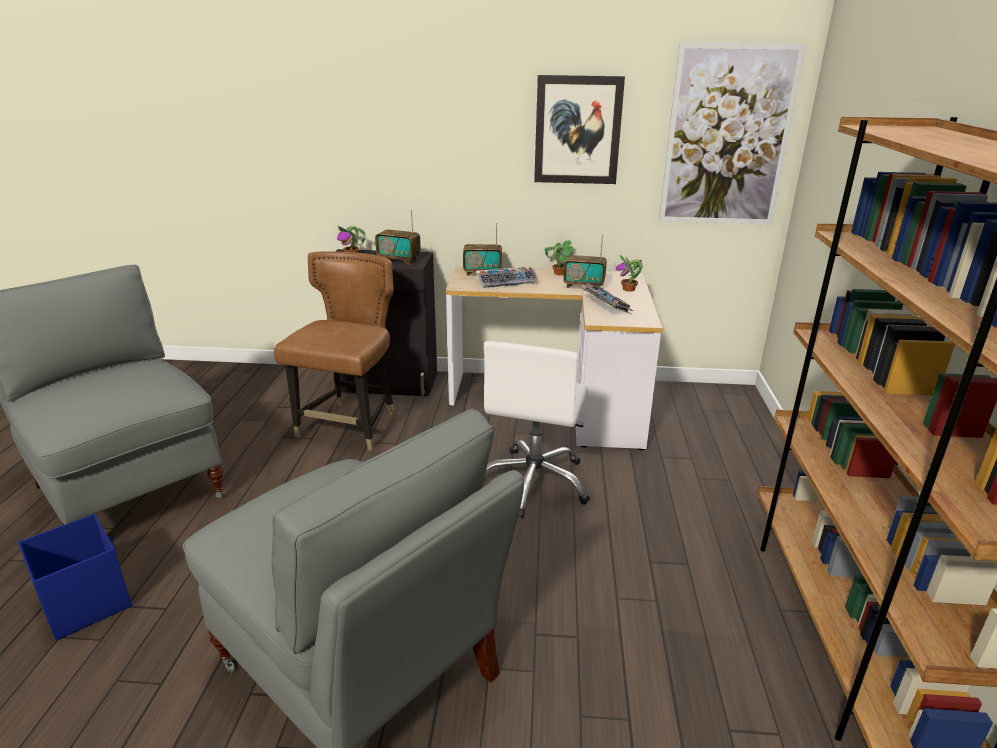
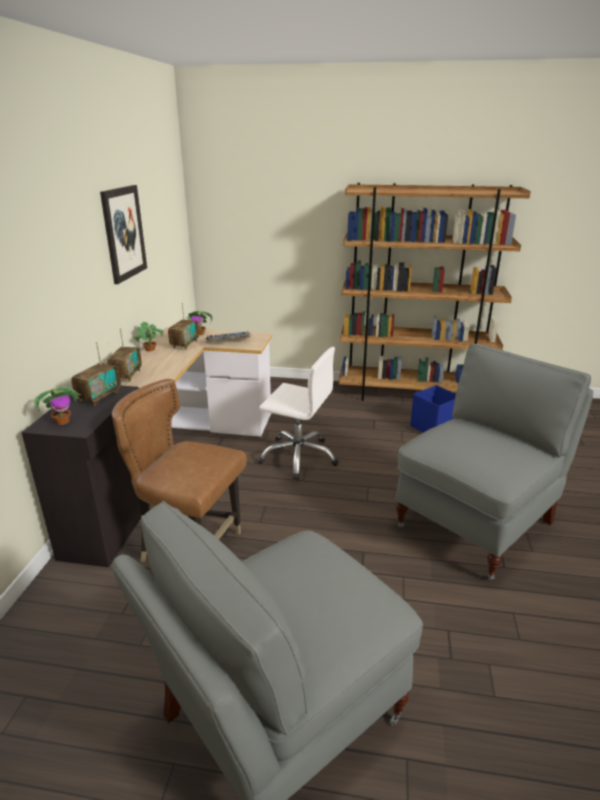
camera: 85 degrees left, 0 degrees up
(86, 602) = (453, 691): blue storage box -> blue storage box (433, 427)
(507, 282) = (160, 367): keyboard -> none
(727, 137) = (170, 218): picture -> none

